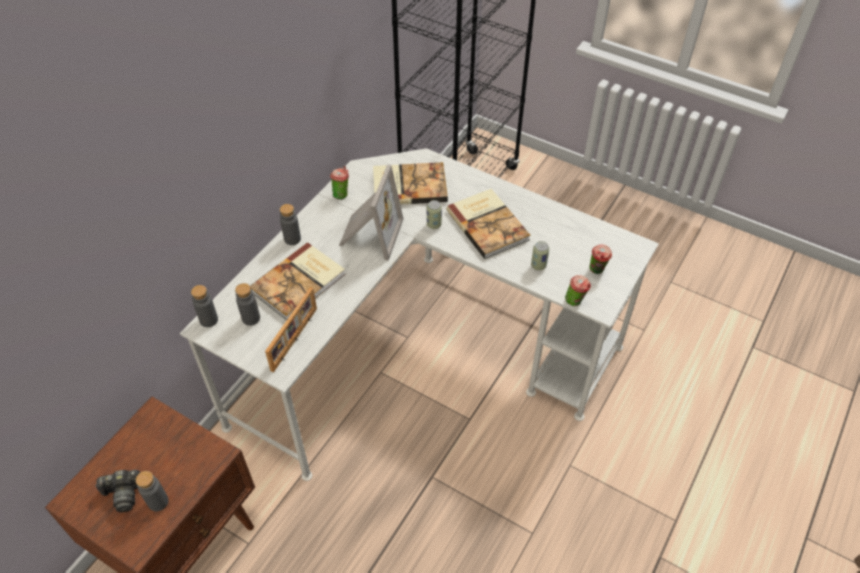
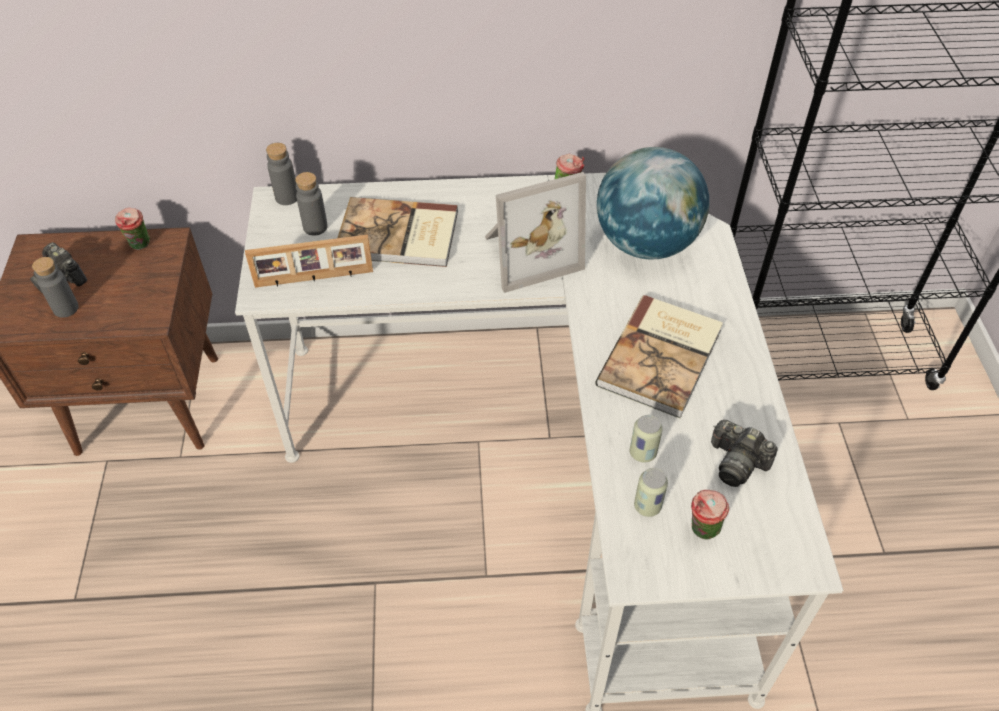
camera: 55 degrees right, 0 degrees up
(292, 239) = (457, 194): grey bottle -> none
(408, 185) = (646, 243): book -> globe
(434, 224) = (605, 303): can -> can (647, 506)
(570, 236) = (737, 462): none -> camera
(575, 301) = (617, 534): cup -> cup (140, 246)

